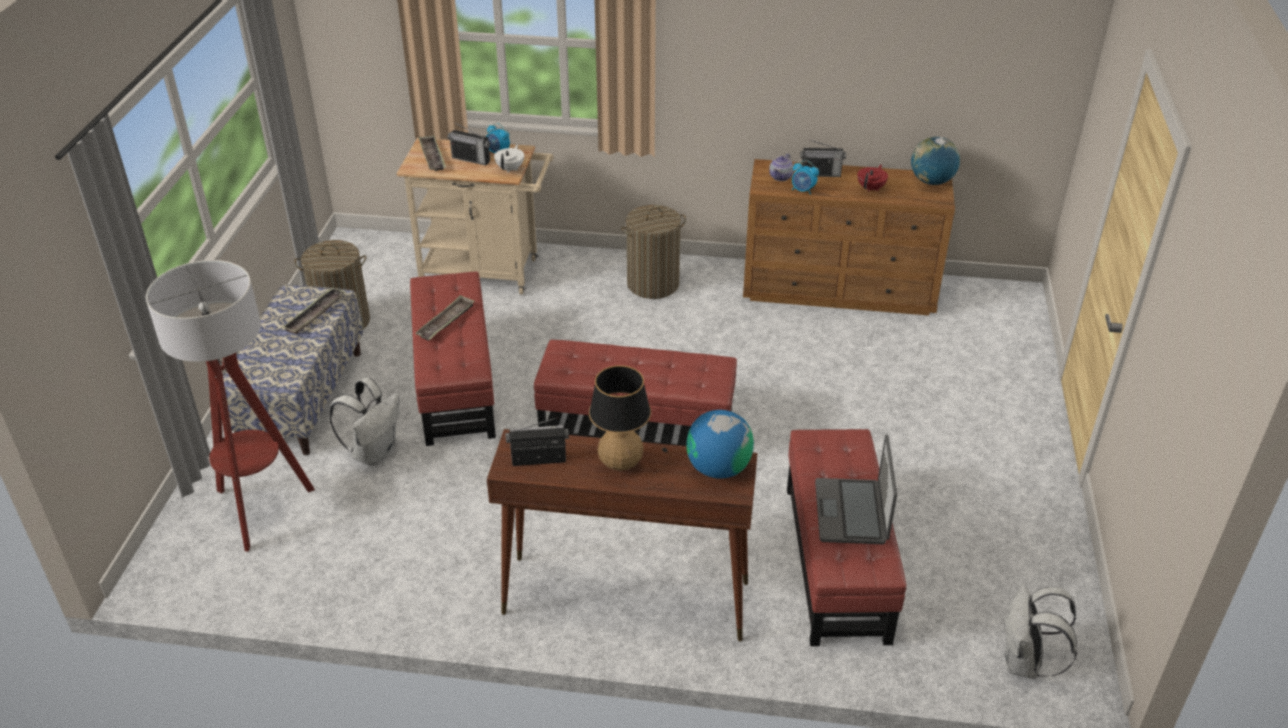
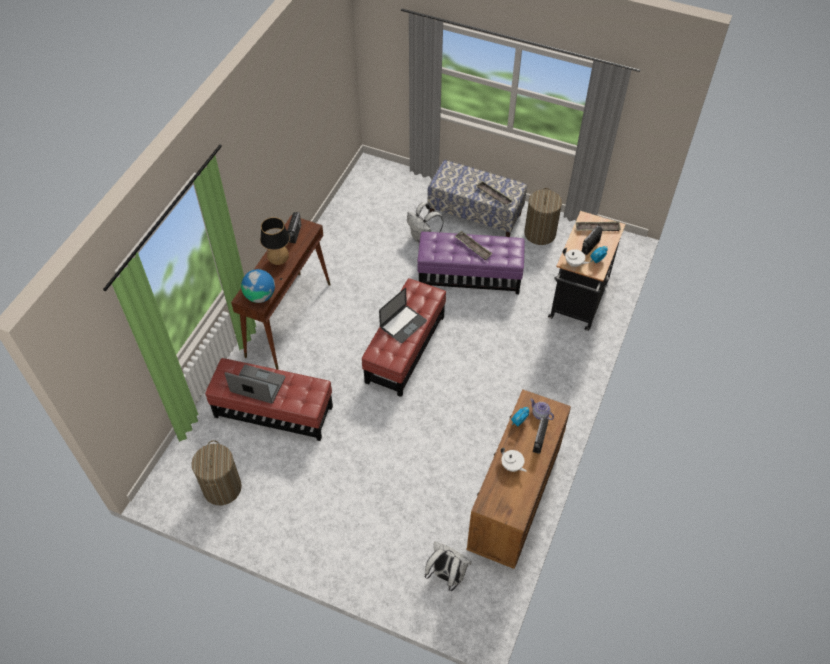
camera: 105 degrees right, 15 degrees up
(259, 509) = (397, 197): floor lamp -> none
(455, 383) = (469, 276): red ottoman -> purple ottoman
(487, 272) = (577, 304): beige cart -> black cart
(640, 369) = (403, 324): none -> laptop
(653, 284) = (545, 389): laundry basket -> laundry basket (222, 488)
(871, 188) = (512, 466): red teapot -> white teapot
(931, 182) = (512, 510): globe -> none
(1024, 663) = (178, 470): white backpack -> white backpack (446, 575)

